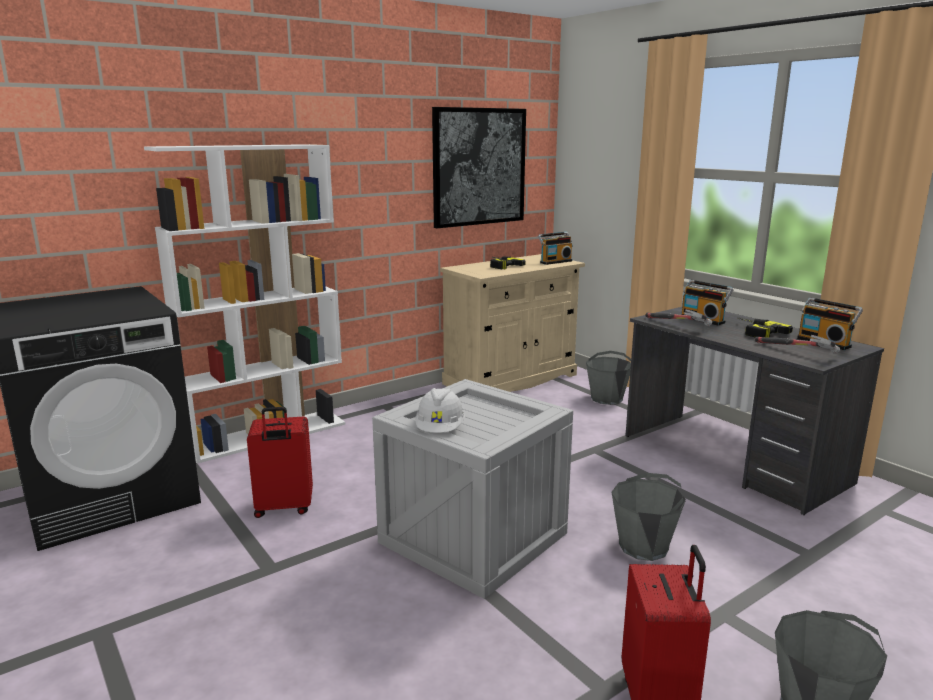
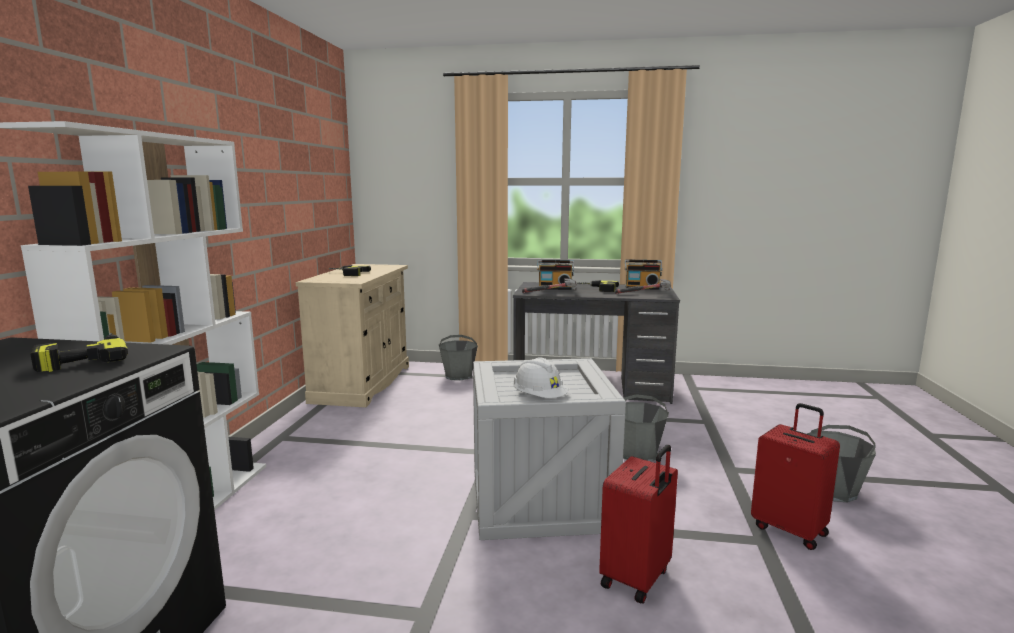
camera: 45 degrees left, 5 degrees down
(123, 307) = (83, 357): none -> power drill
(284, 508) = (339, 561): red suitcase -> red suitcase (637, 578)
(479, 167) = (309, 180): picture -> none
(555, 262) = (383, 267): radio -> none

